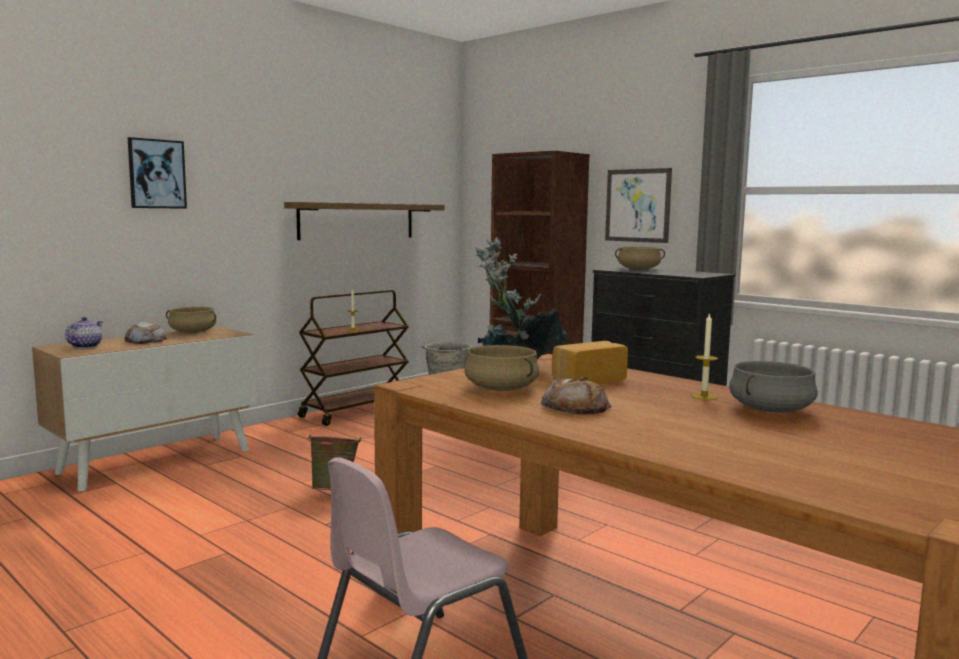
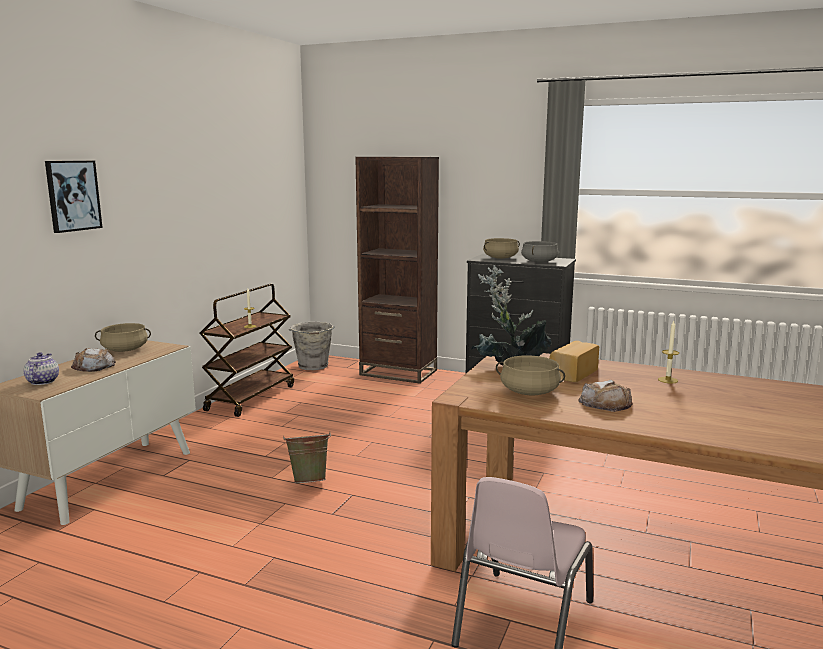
camera: 20 degrees left, 5 degrees up
(357, 221) = (234, 221): shelf -> none
(637, 205) = (484, 201): picture -> none
(770, 409) = (721, 387): grey cooking pot -> grey cooking pot (539, 262)

